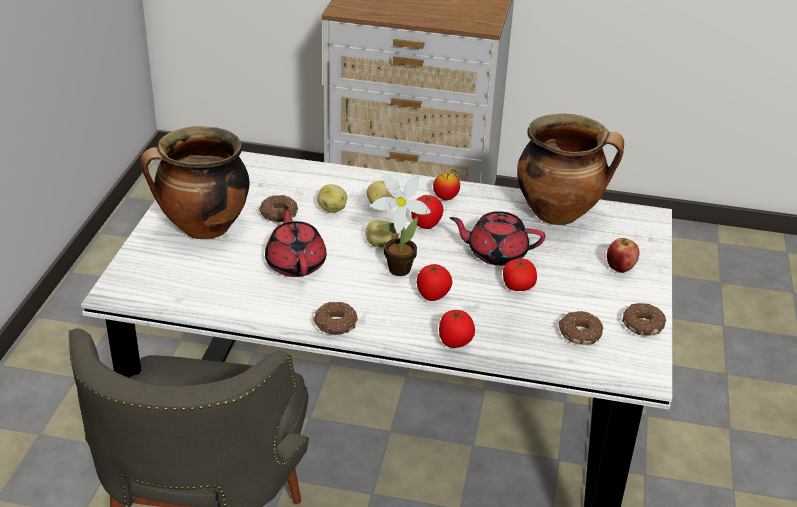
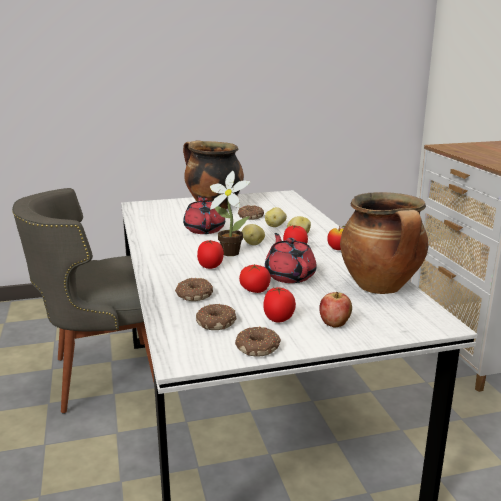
camera: 65 degrees right, 15 degrees down
(296, 263) = (204, 229): red teapot -> red teapot turned 60 degrees counterclockwise
(335, 324) = (151, 249): donut -> donut (193, 295)
(455, 343) = (161, 283): tomato -> tomato (278, 320)

